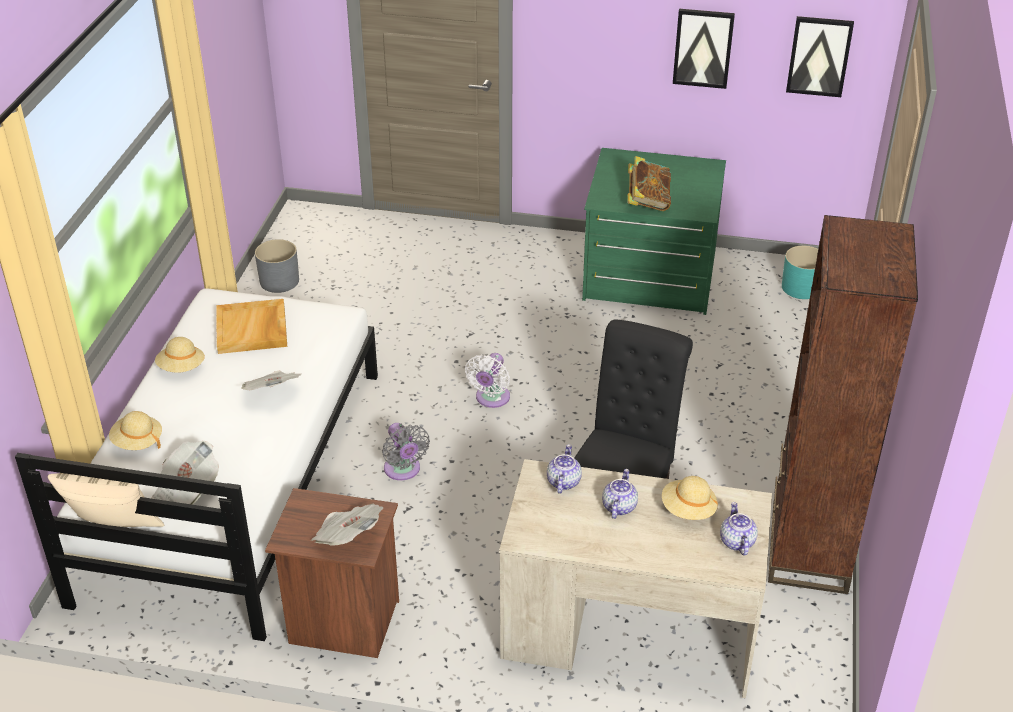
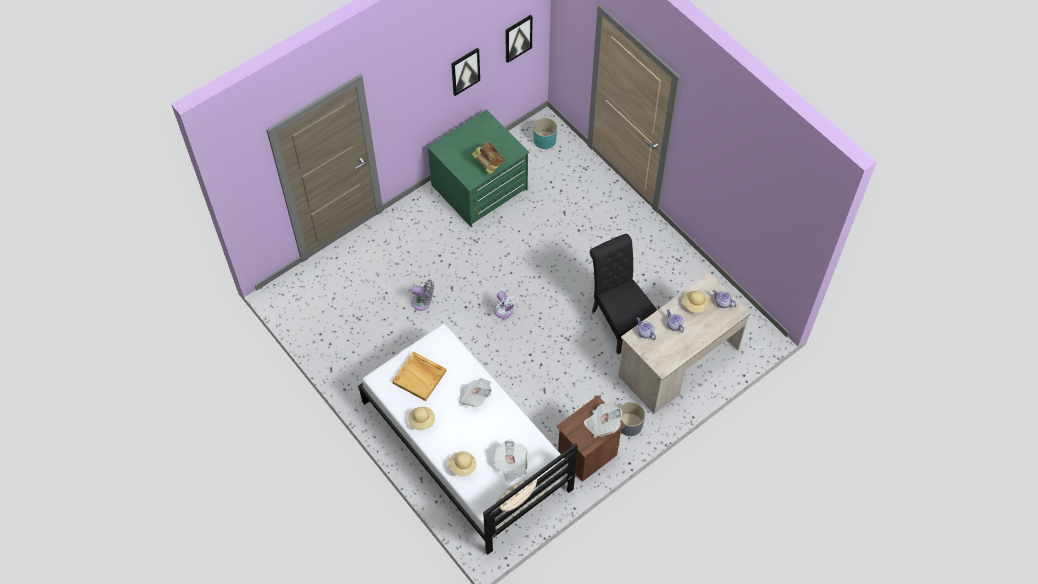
camera: 50 degrees left, 20 degrees up
(280, 281) = (330, 338): grey planter -> grey planter (629, 424)
(403, 470) = (519, 376): grey fan -> grey fan (423, 303)
(808, 547) = (689, 270): brown bookcase -> none

